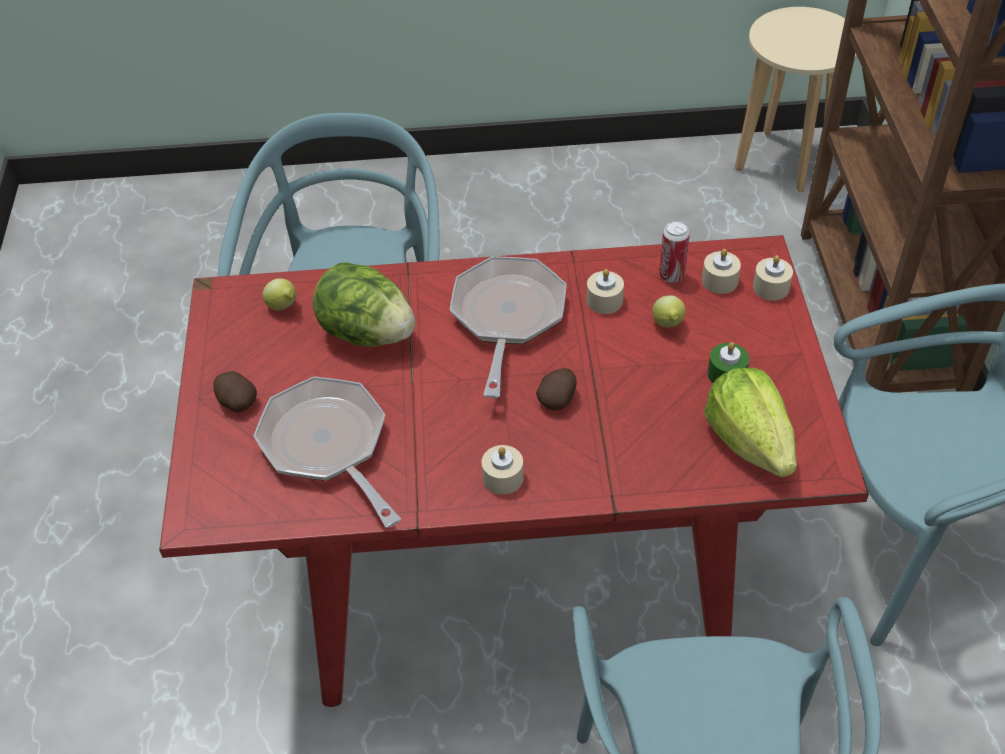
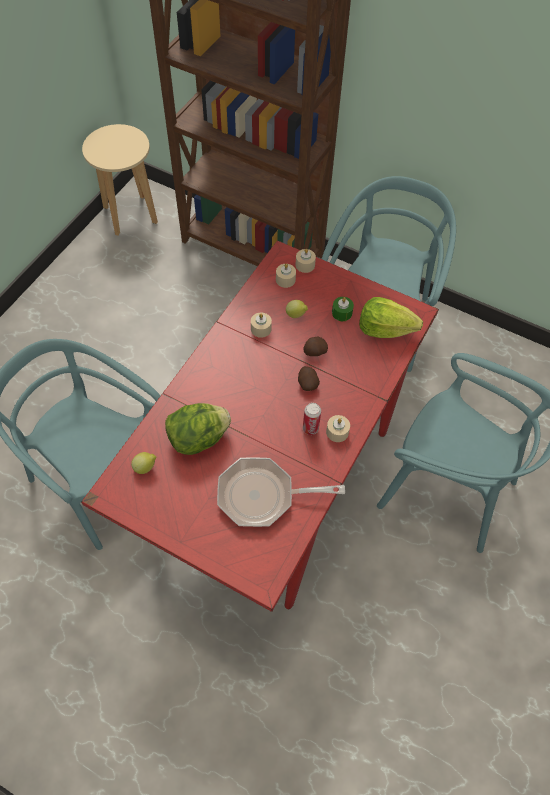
camera: 60 degrees left, 10 degrees up
(236, 402) = (197, 524): potato -> potato (314, 352)
(507, 318) = (239, 373): frying pan -> none
(671, 275) = (267, 294): can -> can (310, 428)

